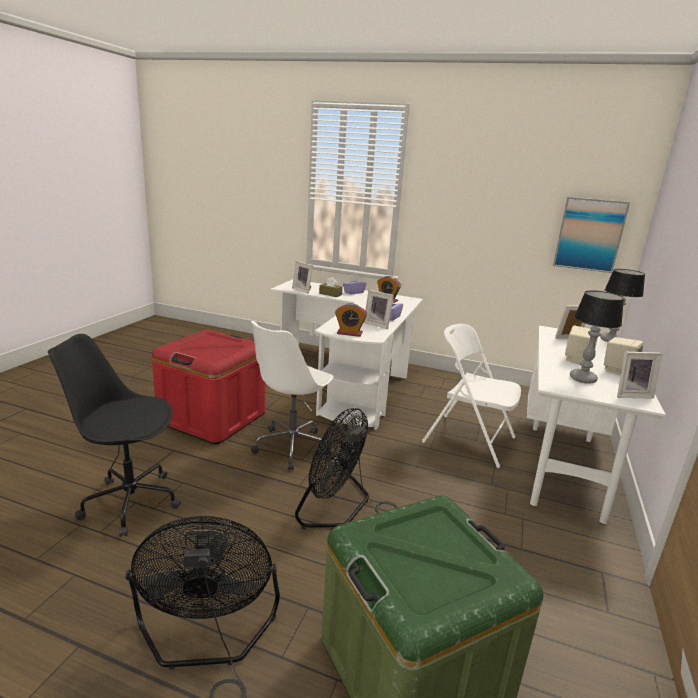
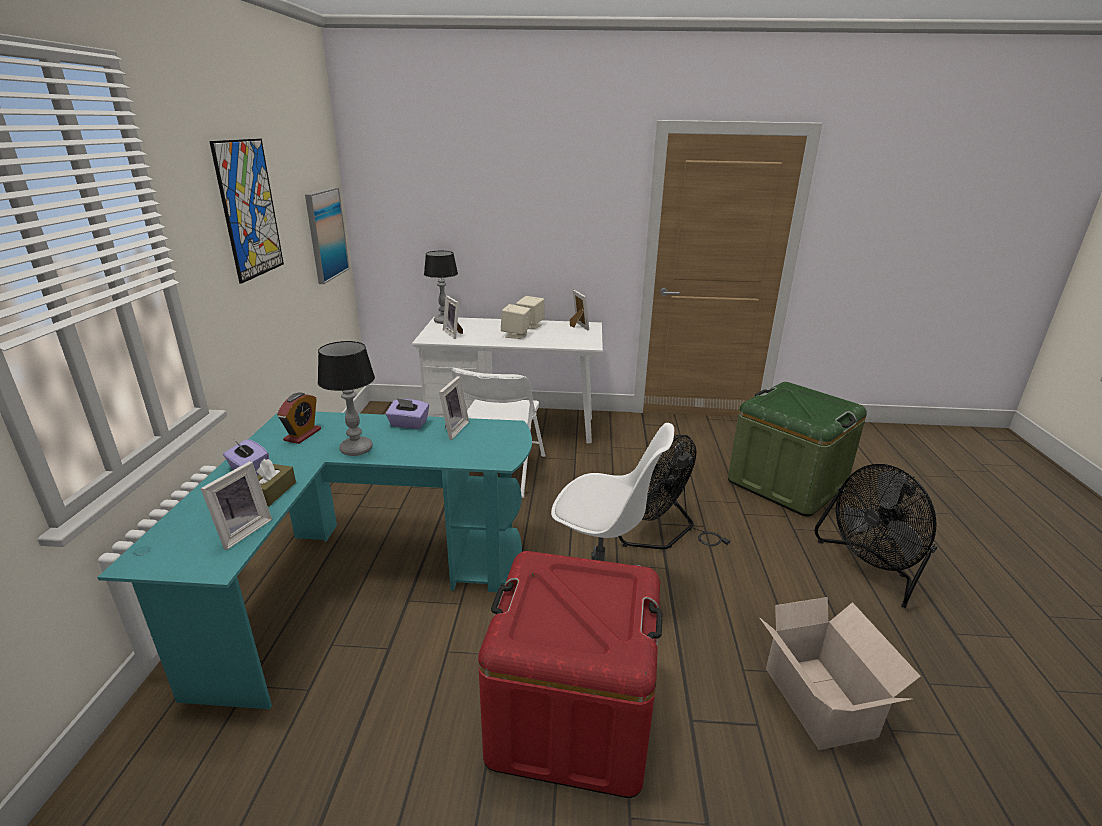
camera: 105 degrees left, 5 degrees up
(128, 502) = (820, 704): black office chair -> cardboard box
(346, 505) = (669, 530): black fan -> black fan turned 120 degrees clockwise
(349, 333) = (507, 443): alarm clock -> none
(349, 381) = (359, 581): white desk -> turquoise desk
(483, 190) = (249, 209): none -> picture
(582, 379) = (561, 336): table lamp -> table lamp (355, 449)

